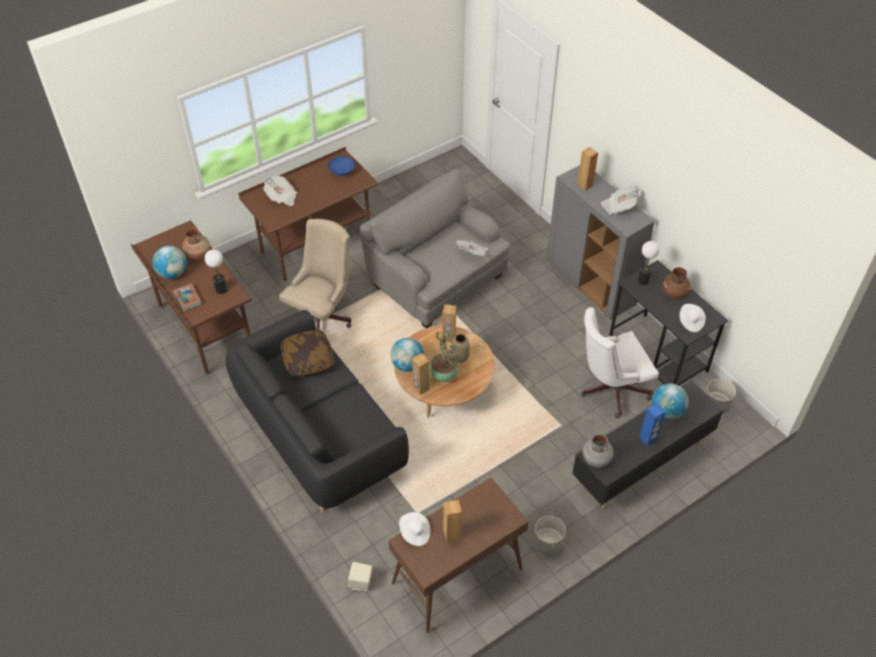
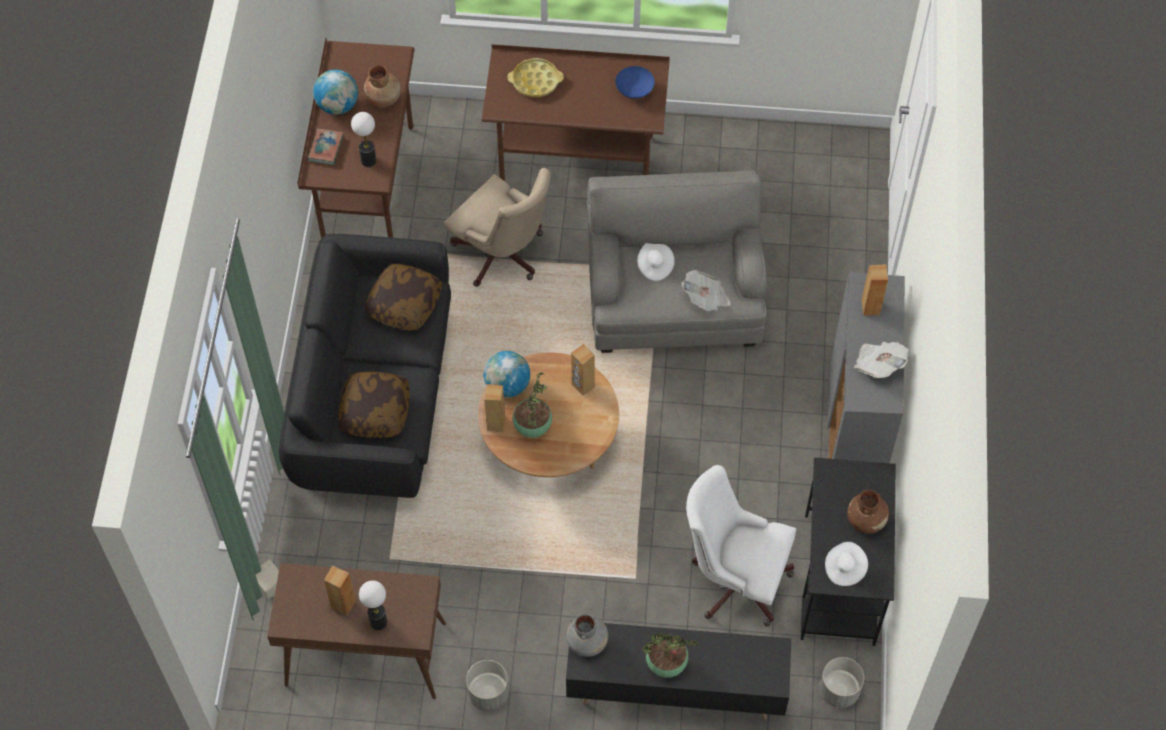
camera: 40 degrees right, 10 degrees up
(281, 197) = (535, 81): newspaper -> yellow tray
(323, 316) = (503, 256): beige office chair -> beige office chair turned 60 degrees clockwise
(348, 425) = (375, 411): none -> pillow
(415, 533) = (310, 576): white hat -> white hat (654, 266)
(460, 357) = (572, 417): vase -> none
(643, 281) = (846, 477): table lamp -> table lamp (378, 621)
(648, 438) = (667, 664): blue speaker -> potted plant
(667, 411) = (722, 650): globe -> none

